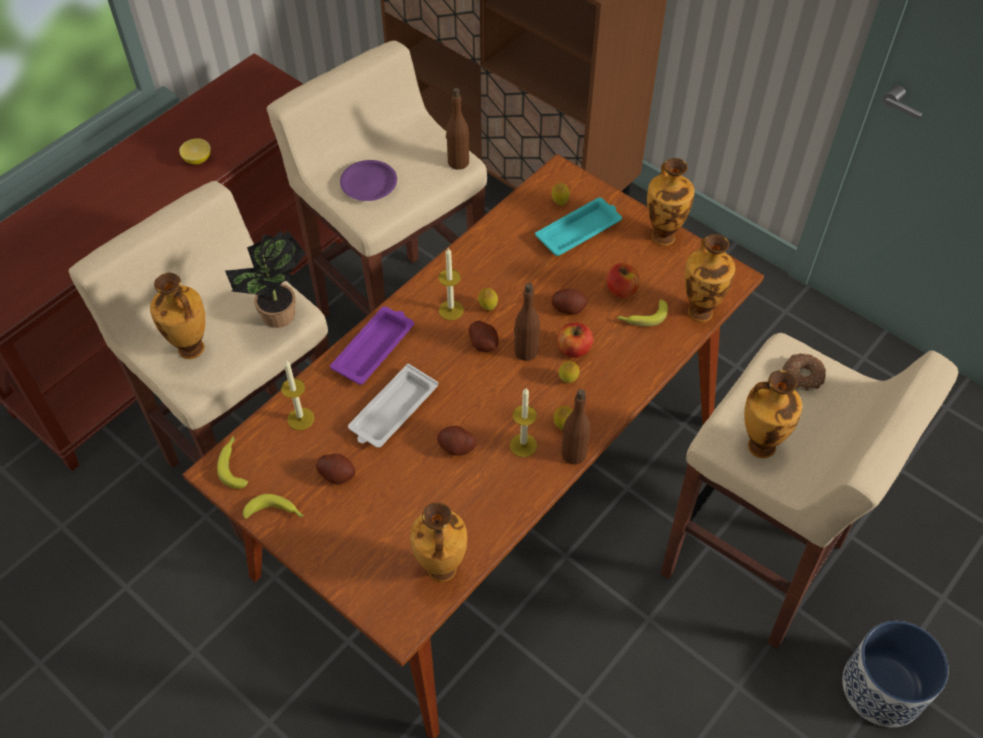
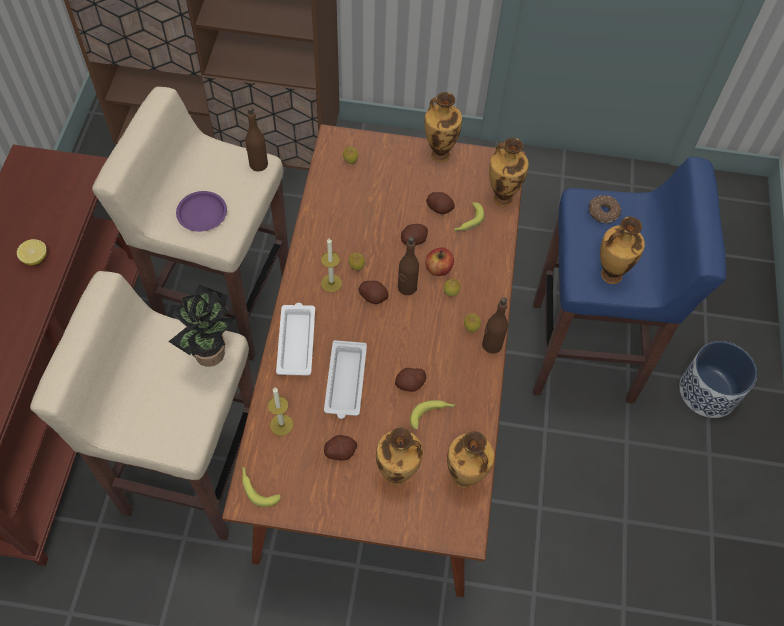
camera: 35 degrees left, 5 degrees up
(192, 350) = (162, 418): vase -> vase (397, 475)
(275, 513) = (317, 506): banana -> banana (432, 414)
(374, 348) = (296, 341): purple tray -> white tray
(523, 445) = (454, 357): candle -> none
(580, 230) = (379, 177): turquoise tray -> none
(621, 290) = (440, 208): apple -> potato
(754, 561) = (584, 352): beige stool -> blue stool

